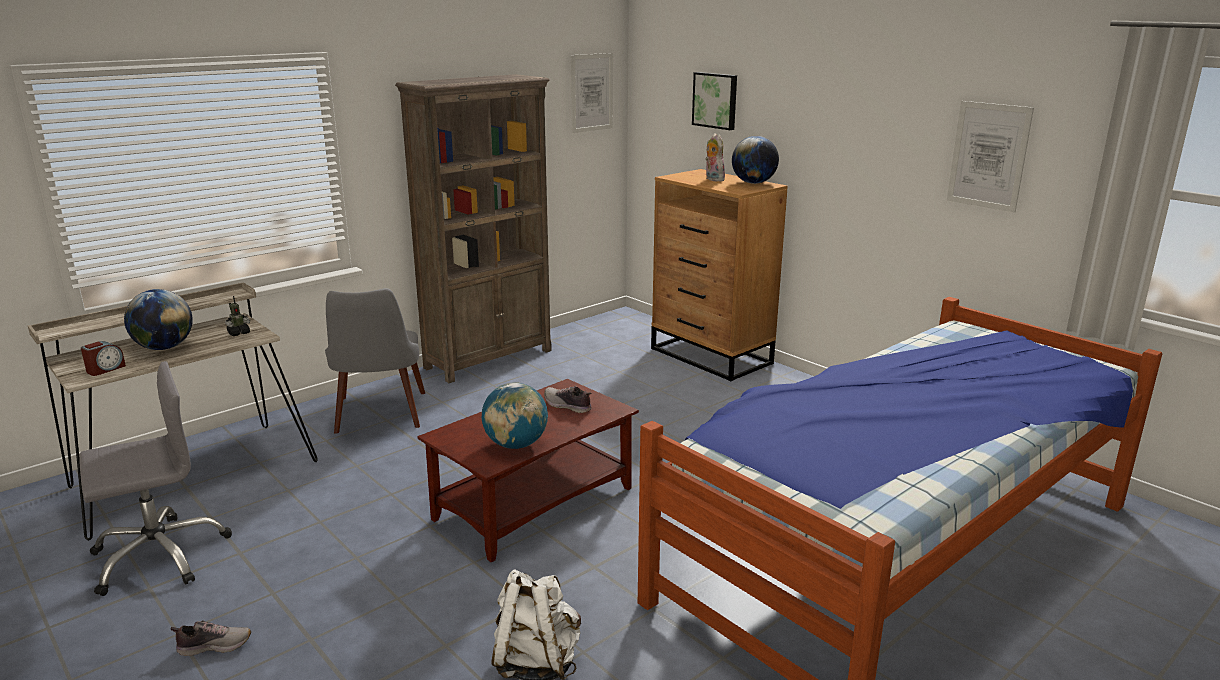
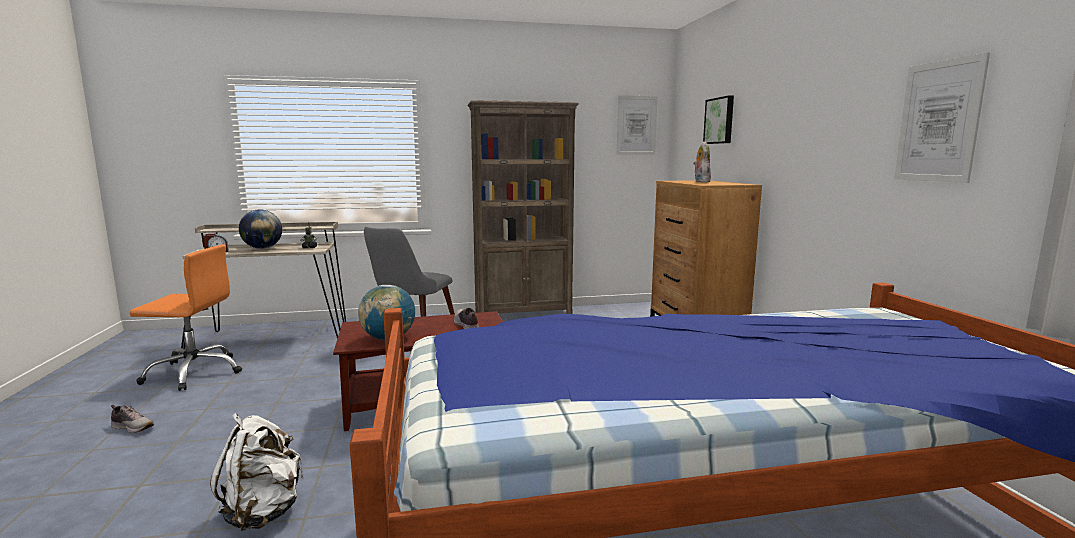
camera: 30 degrees right, 10 degrees down
(159, 555) = (194, 372): grey office chair -> orange office chair
(753, 183) = (732, 183): globe -> none

